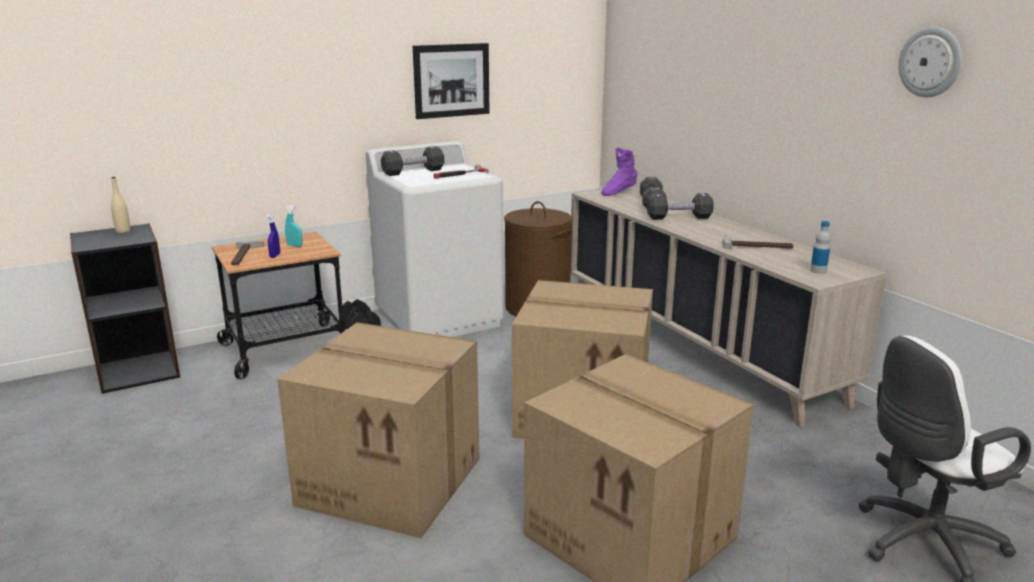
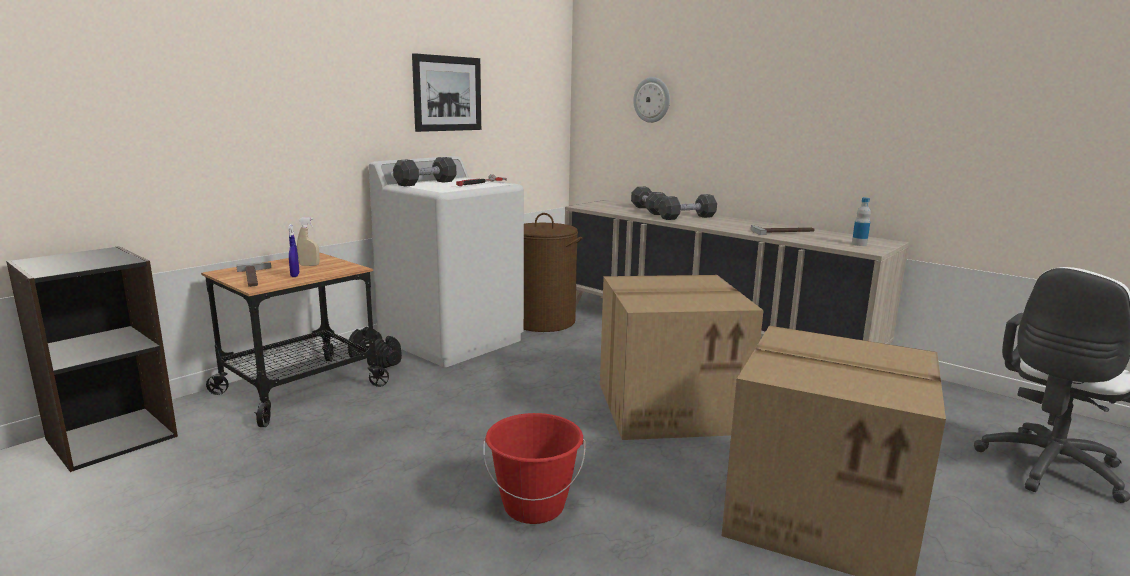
camera: 20 degrees left, 5 degrees down
(123, 231) = (89, 254): beige bottle -> none
(295, 245) = (309, 265): turquoise spray bottle -> beige spray bottle
(393, 480) = (534, 506): cardboard box -> red bucket
(618, 192) = (606, 204): purple boot -> none
(930, 62) = (944, 52): wall clock -> wall clock (652, 100)

